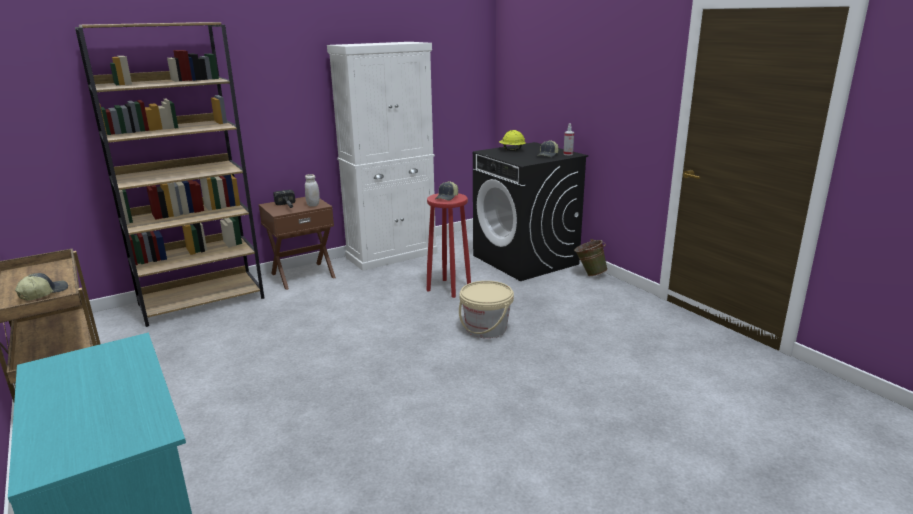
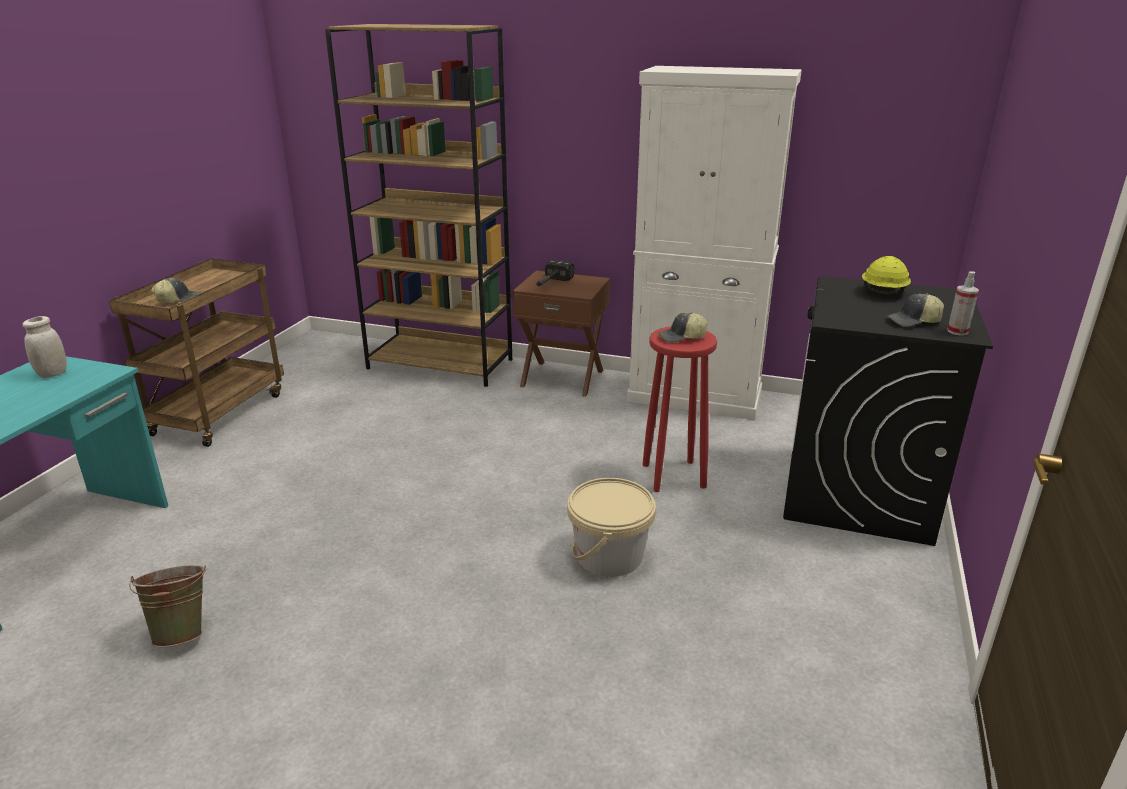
camera: 50 degrees right, 5 degrees up
(313, 205) = (577, 290): white jar -> white jar (52, 374)
(589, 274) = (919, 571): green bucket -> green bucket (183, 632)

